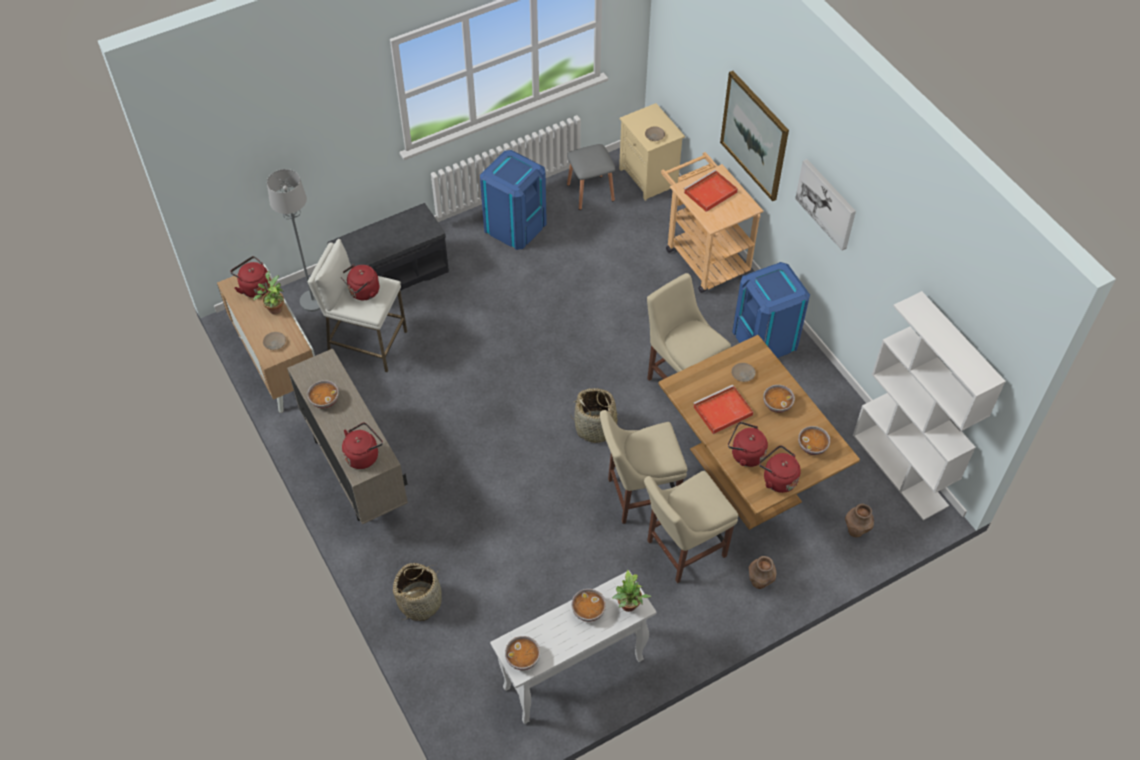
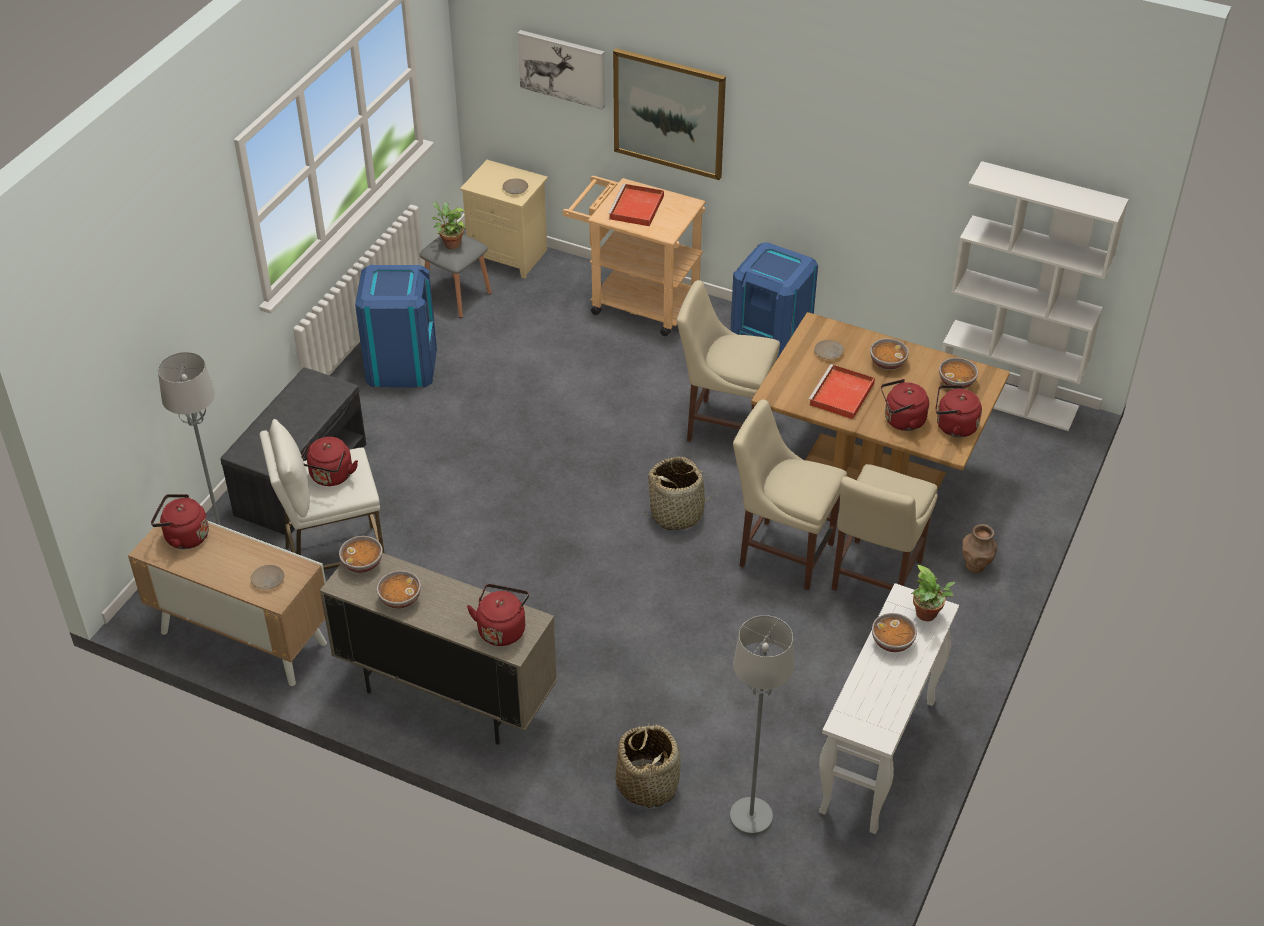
camera: 35 degrees left, 10 degrees down
(274, 308) = (232, 545): potted plant -> potted plant (450, 244)
(461, 662) = (750, 817): none -> grey floor lamp
(523, 658) = (872, 724): bowl -> bowl (363, 563)
(638, 495) = (782, 552): beige chair -> beige chair turned 75 degrees clockwise
(826, 203) = (806, 137): picture -> picture (562, 68)
(856, 530) = (1018, 472): brown vase -> none

